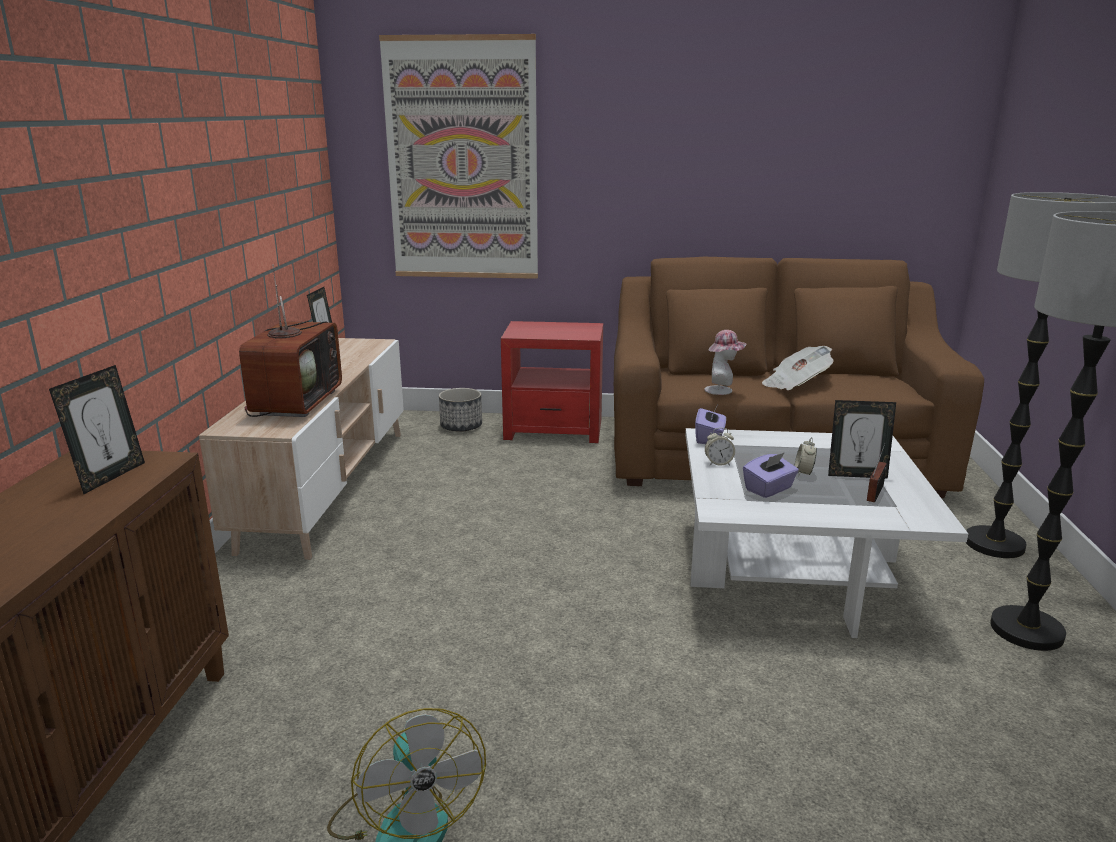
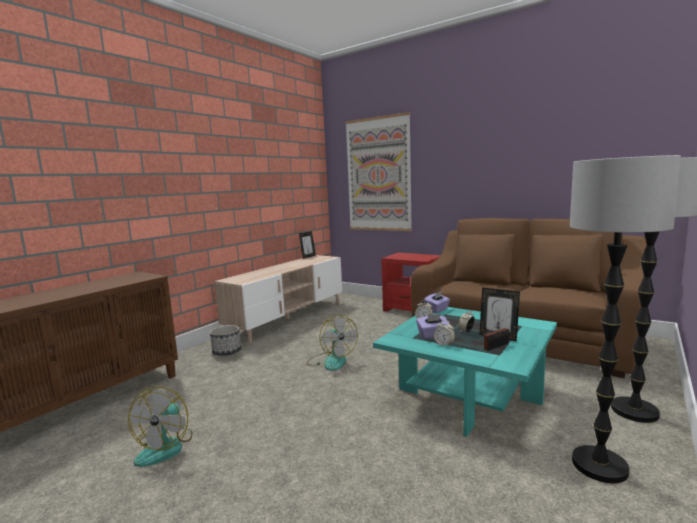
camera: 30 degrees right, 10 degrees down
(110, 477) = (129, 279): picture frame -> none
(295, 402) = (263, 274): television -> none
(461, 426) = (370, 303): planter -> planter (226, 351)
(523, 561) = (331, 361): none -> fan
(722, 390) = (469, 289): hat -> none
(795, 385) = (521, 290): newspaper -> none
(795, 573) = (467, 396): white coffee table -> turquoise coffee table
(806, 503) = (444, 344): none -> alarm clock

